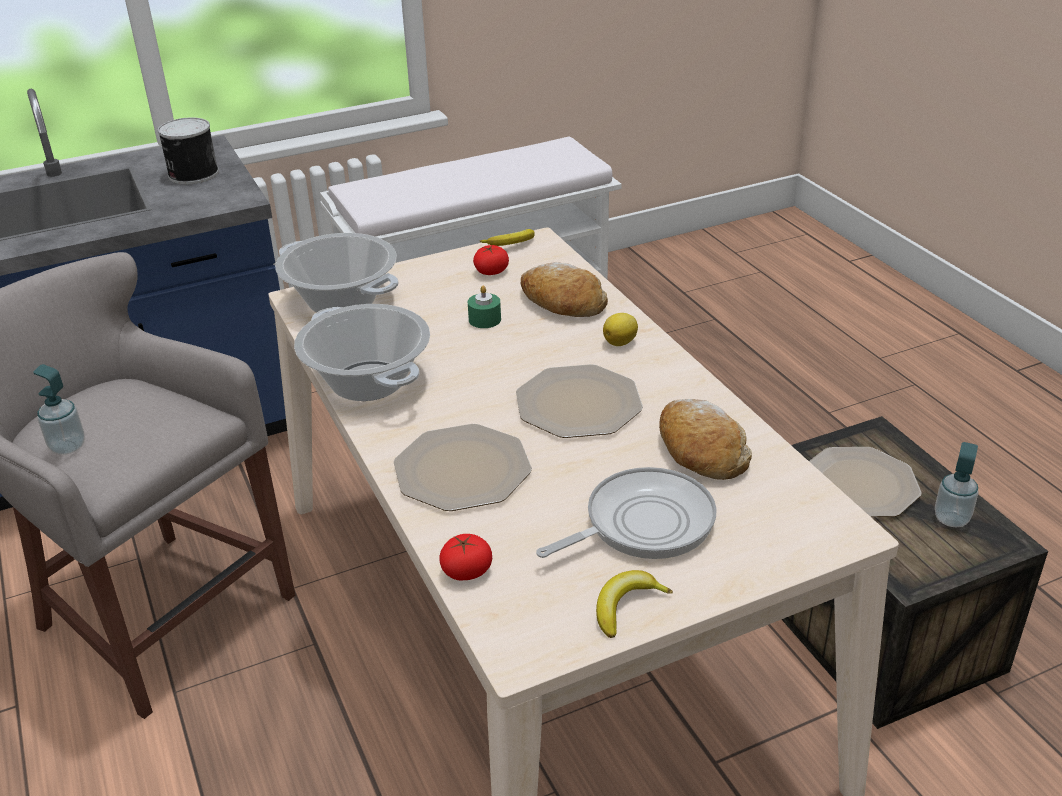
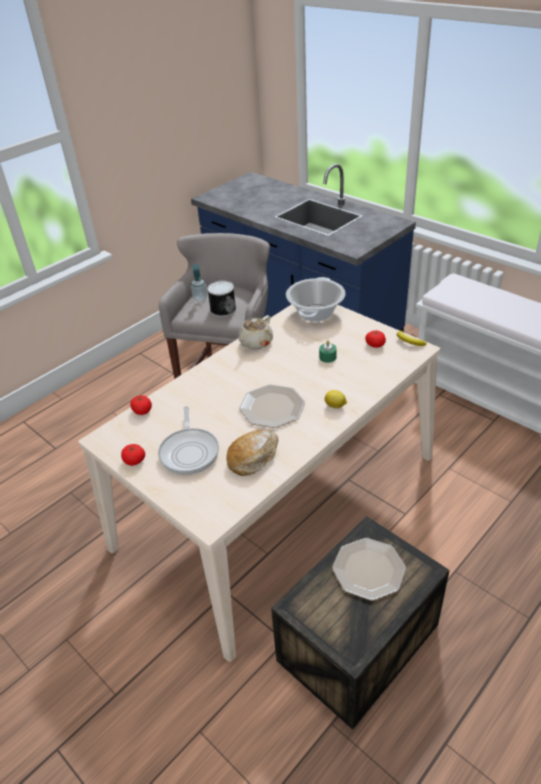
camera: 70 degrees right, 5 degrees up
(192, 174) = (368, 231): can -> can (222, 309)
(367, 382) = (255, 343): cooking pot -> beige teapot
(463, 469) = (206, 389): plate -> none
(562, 303) = (360, 376): bread -> none
(626, 607) = (134, 460): banana -> tomato
(642, 524) = (189, 451): frying pan -> frying pan turned 45 degrees clockwise
(951, 519) = (360, 621): soap dispenser -> none

